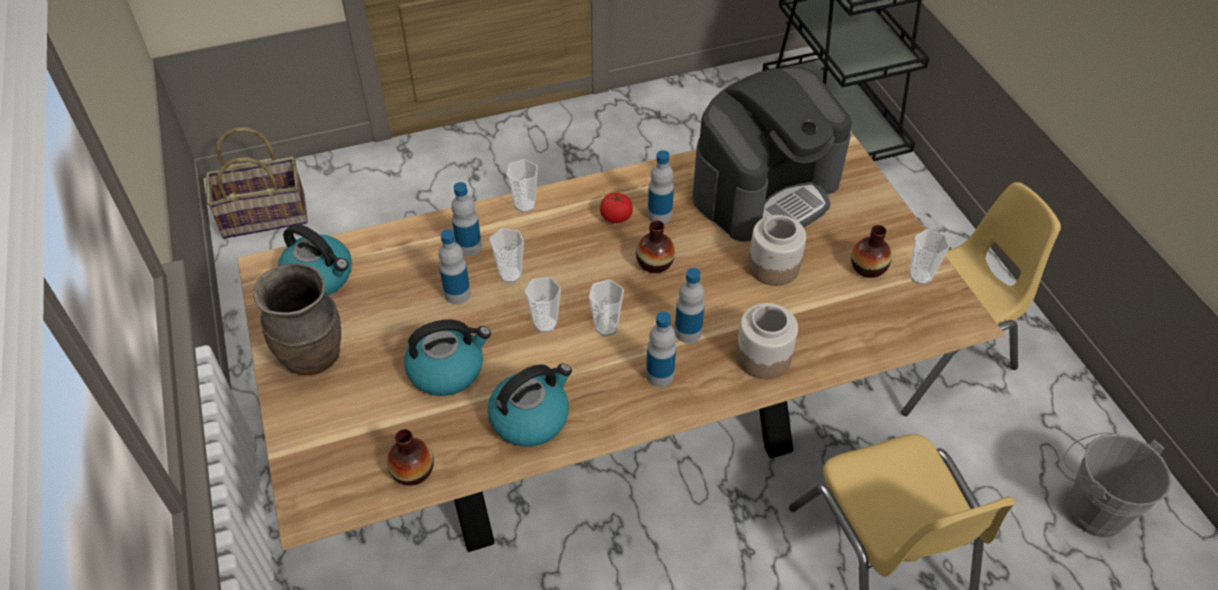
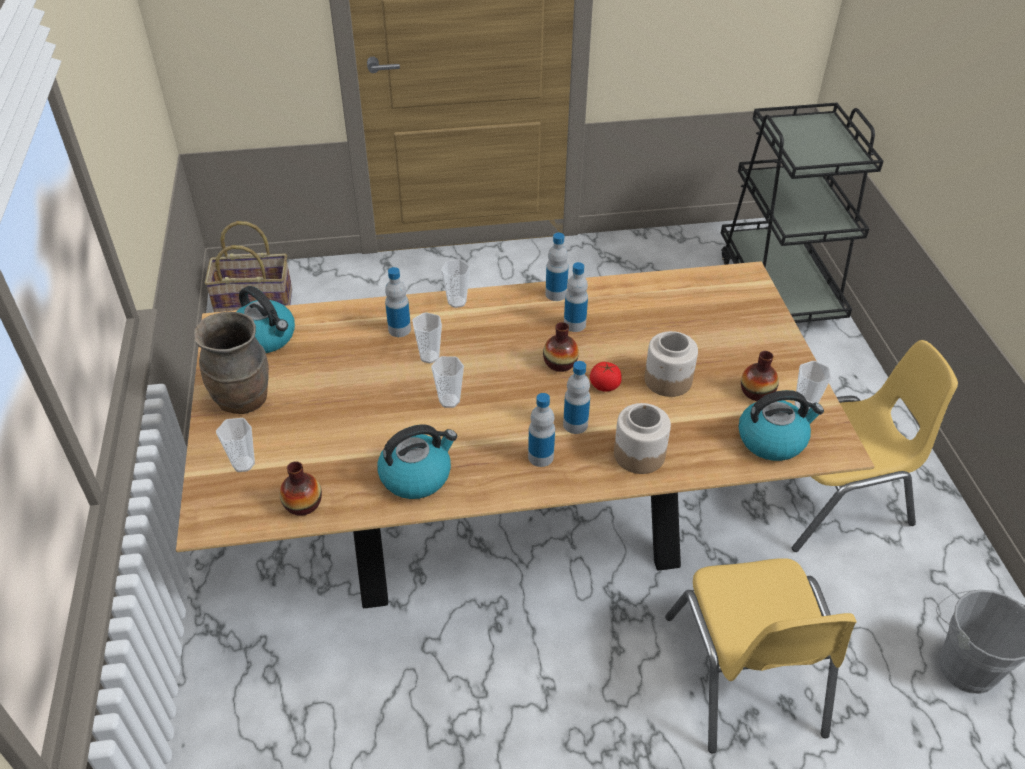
camera: 10 degrees right, 5 degrees down
(447, 369) = (354, 426): kettle -> kettle (772, 439)
(457, 294) = (379, 366): bottle -> bottle (556, 294)
(606, 327) = (503, 411): cup -> cup (243, 464)
(616, 217) = (535, 321): tomato -> tomato (605, 385)
(765, 190) = (677, 315): coffee machine -> none

